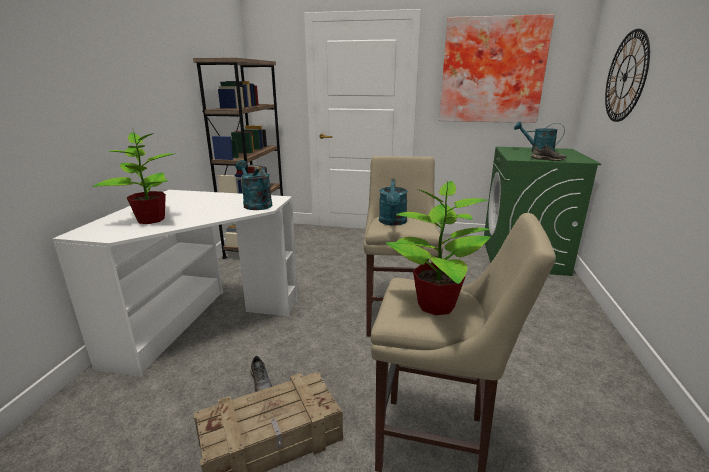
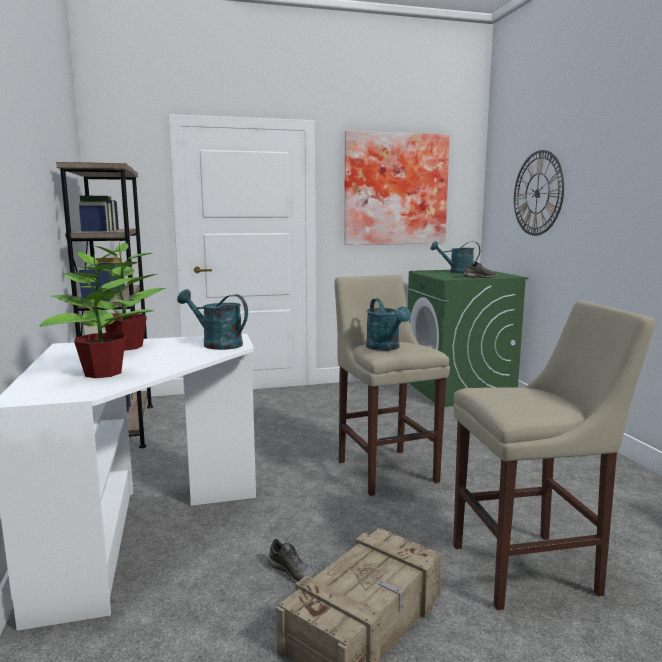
camera: 25 degrees left, 10 degrees down
(435, 305) = (531, 400): potted plant -> potted plant (125, 347)

